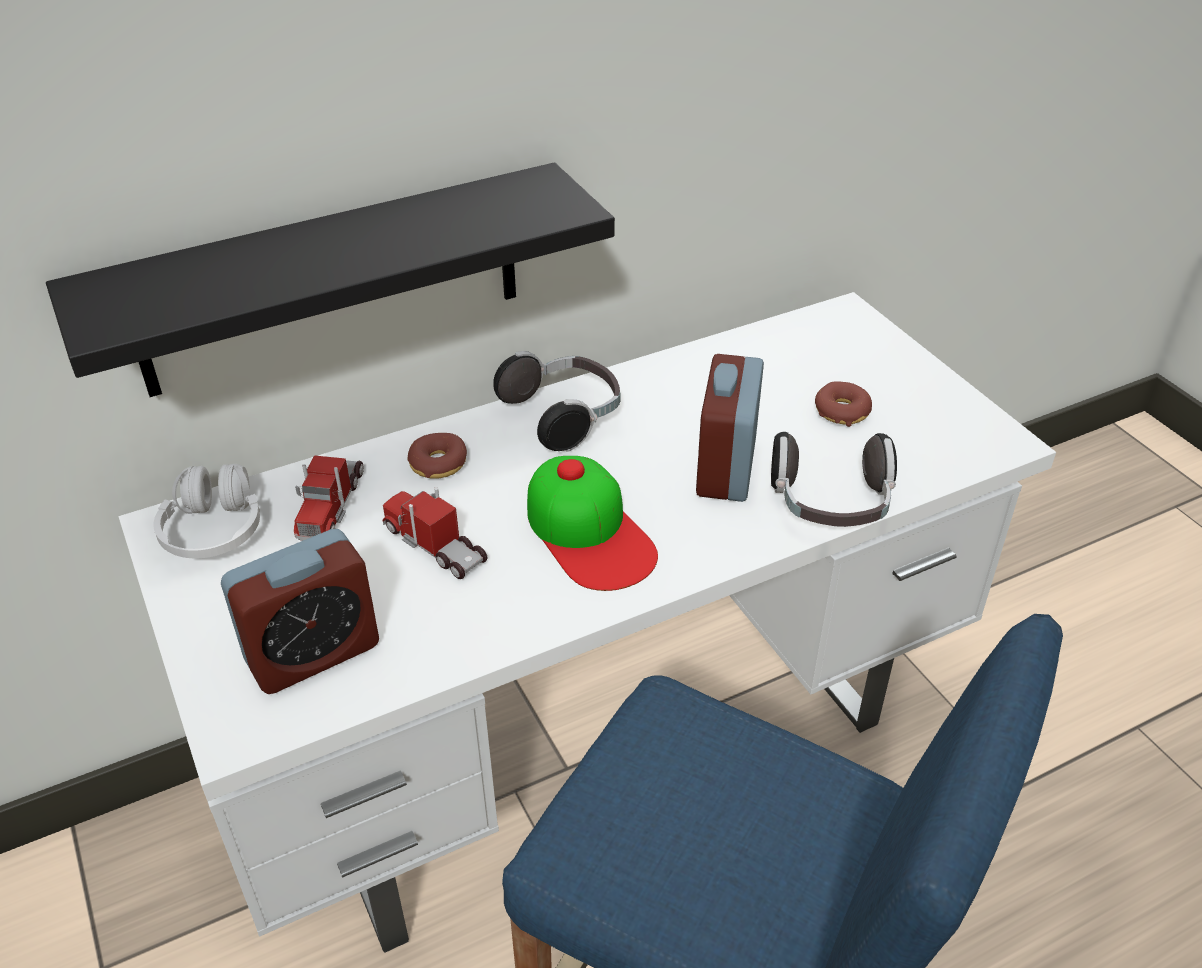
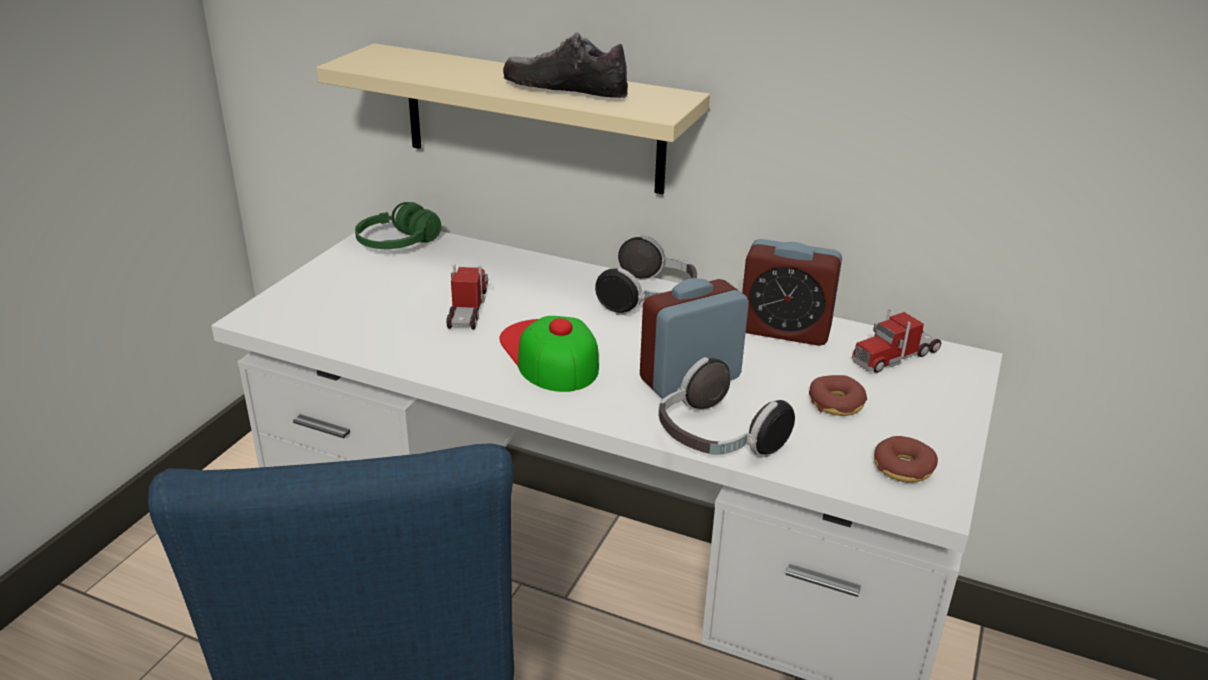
camera: 50 degrees right, 10 degrees down
(214, 530) = (398, 244): white headphones -> green headphones
(313, 653) = (336, 312): alarm clock -> alarm clock (784, 330)
(330, 281) = (532, 119): black shelf -> beige shelf
(331, 505) = (460, 265): toy truck -> toy truck (895, 356)
(429, 229) = (565, 89): none -> shoe
(438, 464) = (541, 279): donut -> donut (902, 468)
(589, 532) = (549, 354): cap -> cap turned 135 degrees clockwise

